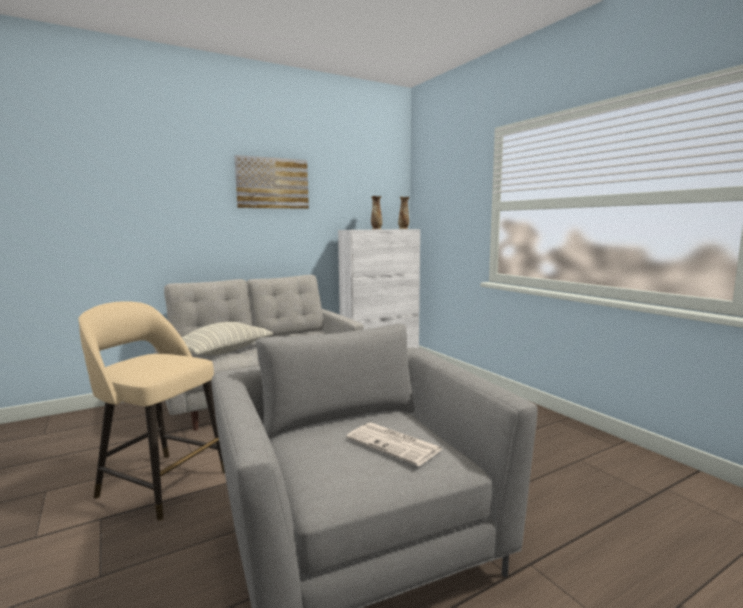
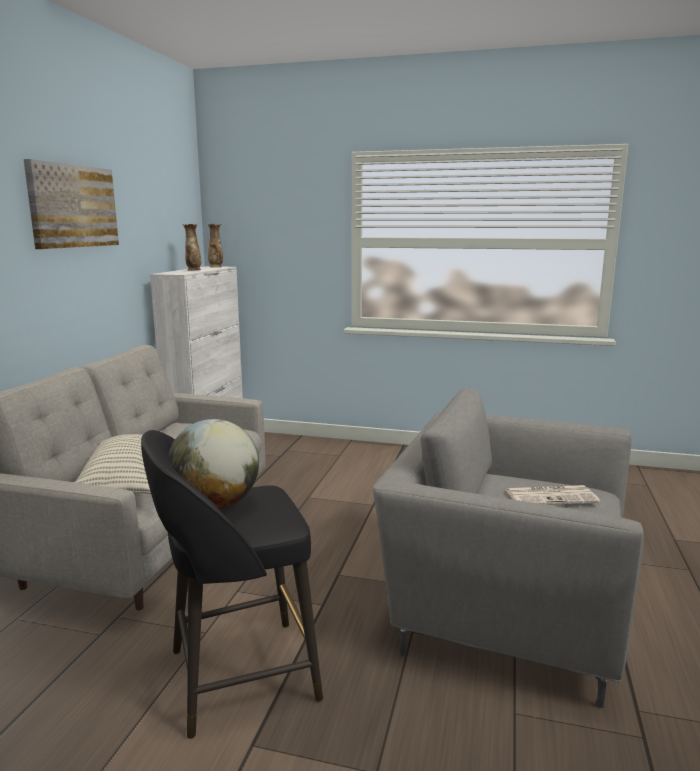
camera: 45 degrees left, 5 degrees up
(152, 358) = (216, 505): none -> globe
(161, 483) = (238, 675): beige stool -> black stool

